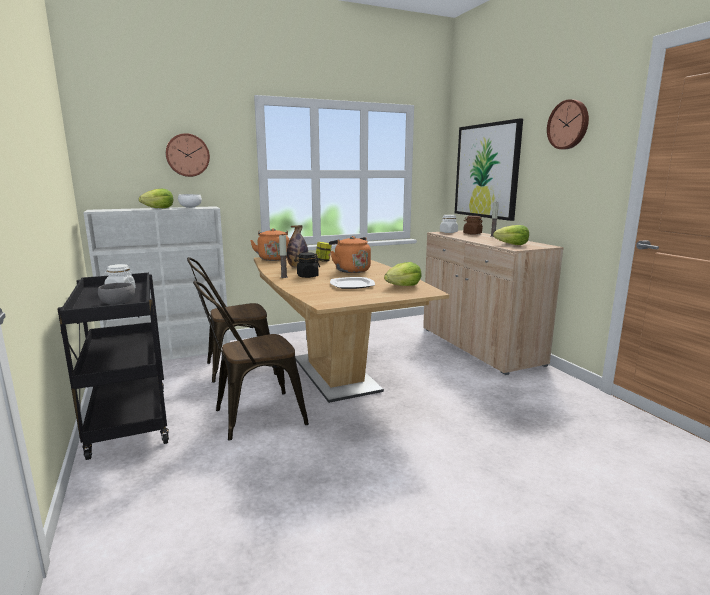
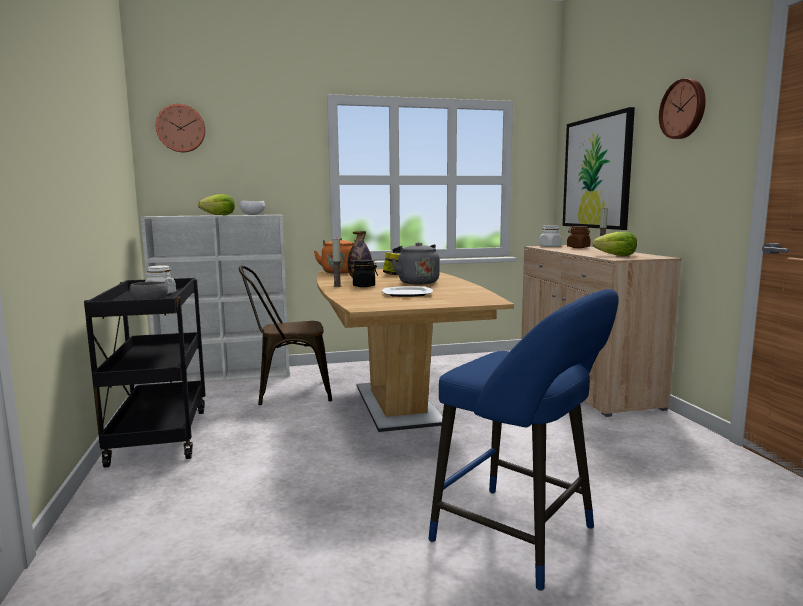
camera: 10 degrees right, 5 degrees down
(187, 155) = (253, 159): wall clock -> wall clock (181, 128)
(252, 417) = (288, 440): brown chair -> none
(350, 270) = (416, 282): orange kettle -> grey kettle
(403, 286) = (465, 296): lettuce -> none
(478, 494) = (522, 538): none -> blue stool

